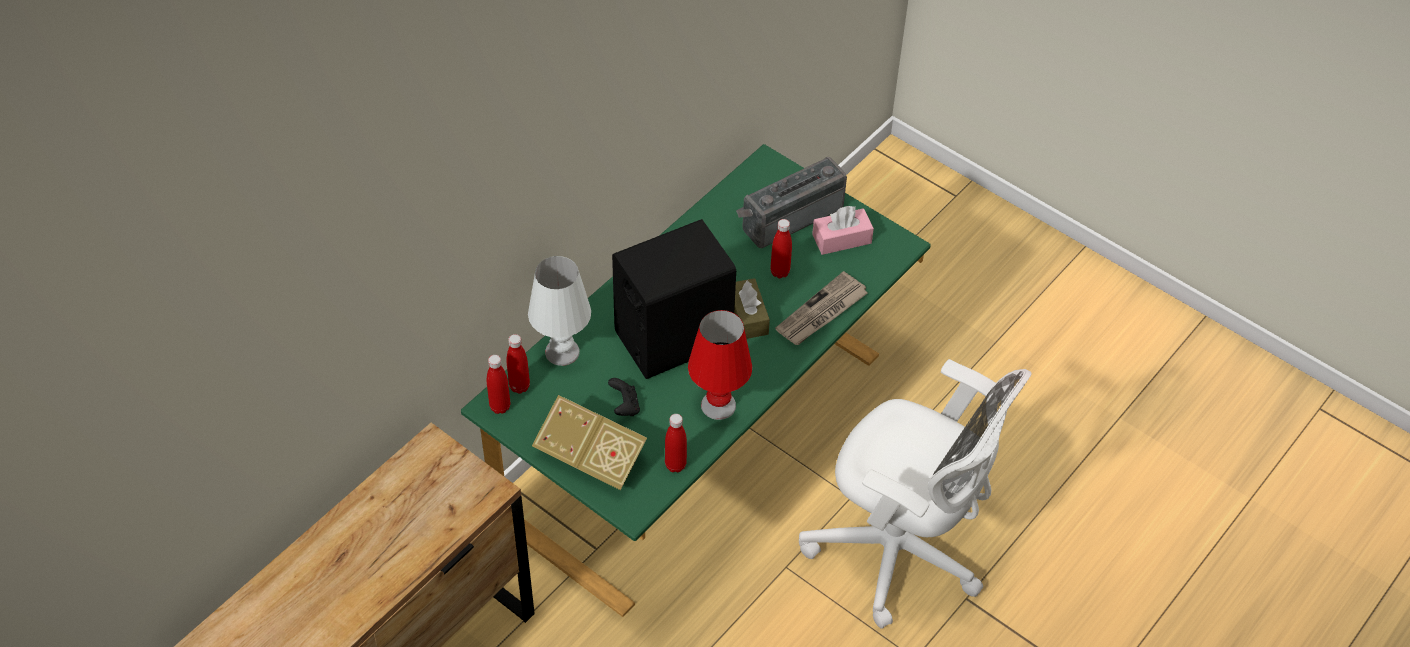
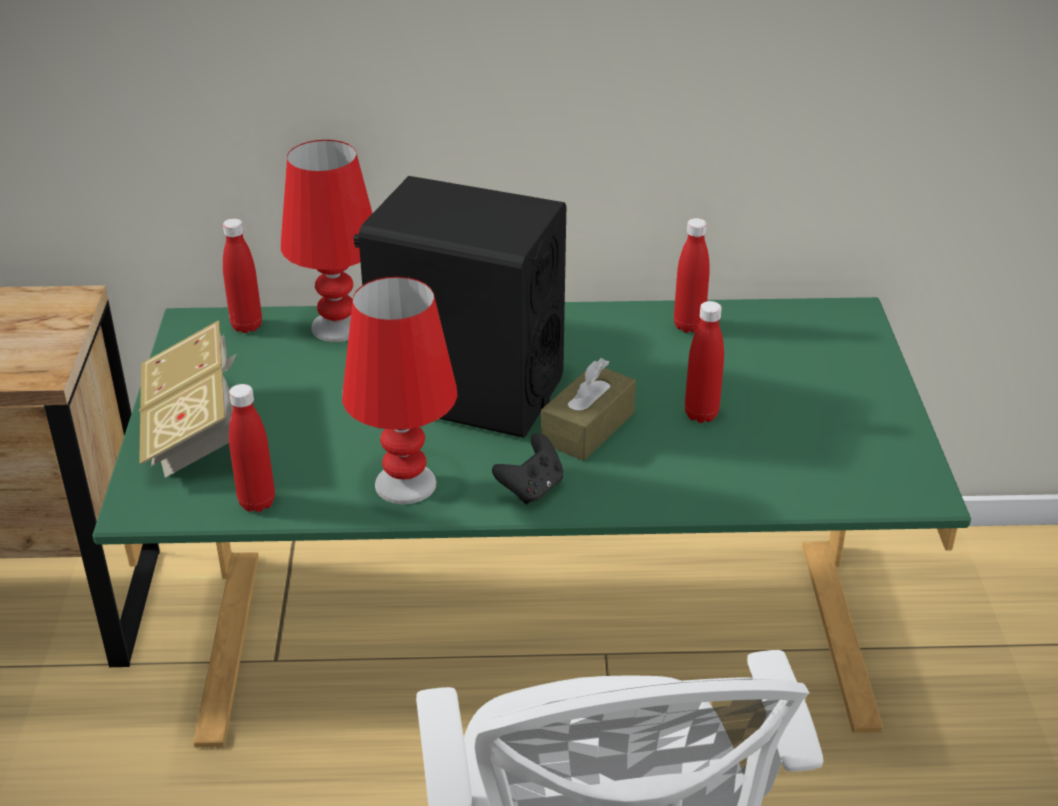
camera: 50 degrees right, 15 degrees down
(500, 407) = (199, 329): red bottle -> red bottle (689, 326)
(561, 351) = (337, 326): white table lamp -> red table lamp
(624, 406) = (308, 412): black game controller -> black game controller (531, 488)
(789, 216) = (803, 373): radio -> none
(821, 312) = (689, 486): newspaper -> none
(841, 239) = (839, 434): pink tissue box -> none

